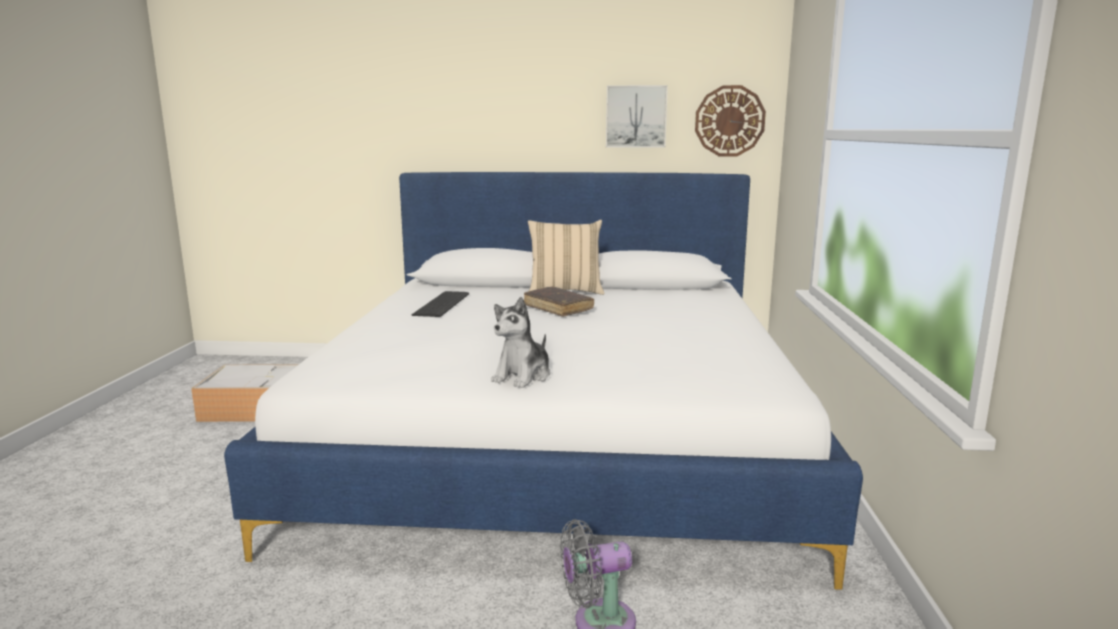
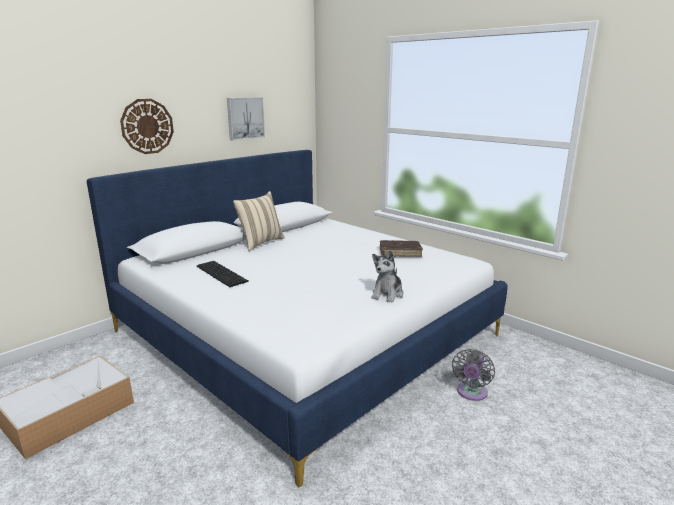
camera: 50 degrees left, 5 degrees up
(523, 376) = (387, 294): plush toy -> plush toy turned 45 degrees clockwise
(558, 308) = (293, 254): brown book -> brown book (400, 253)
(729, 121) = (292, 118): wall clock -> wall clock (147, 126)

